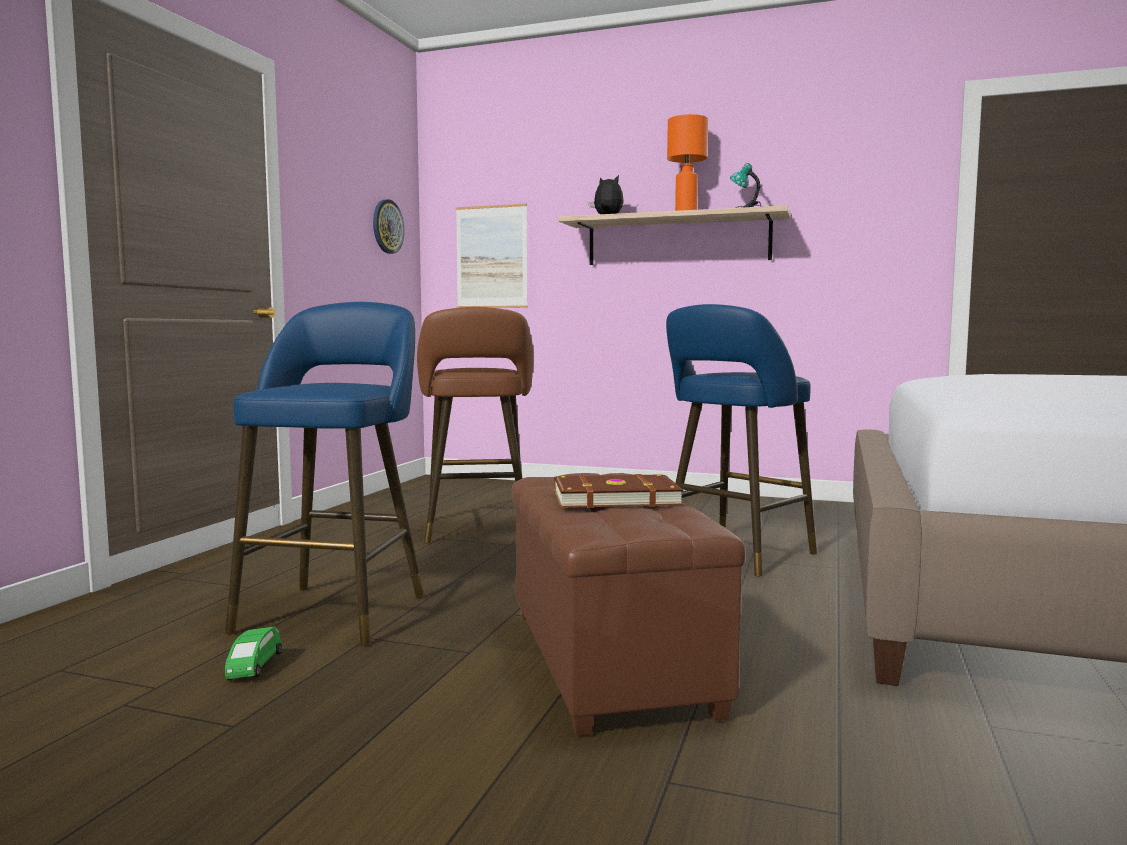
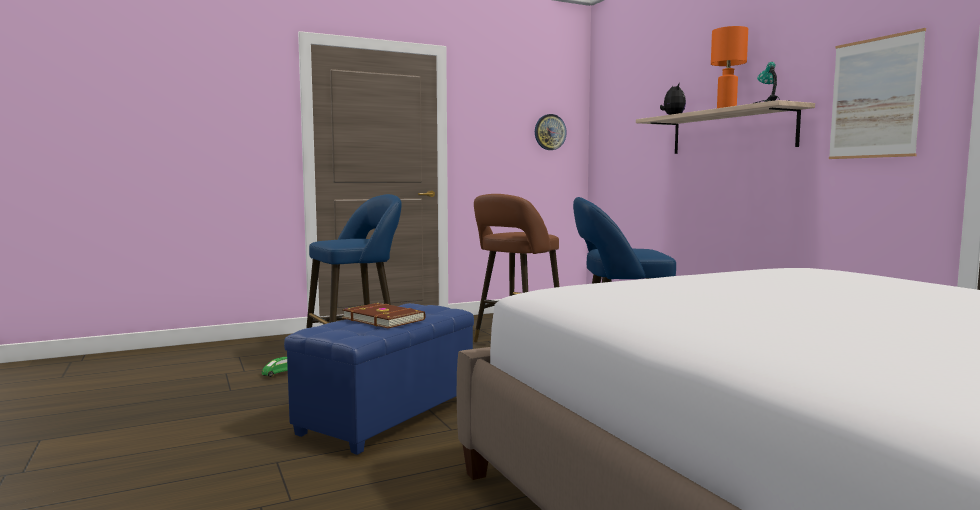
camera: 45 degrees right, 0 degrees up
(491, 257) = (622, 149): picture -> picture (874, 98)
(606, 661) = (387, 416): brown ottoman -> blue ottoman

